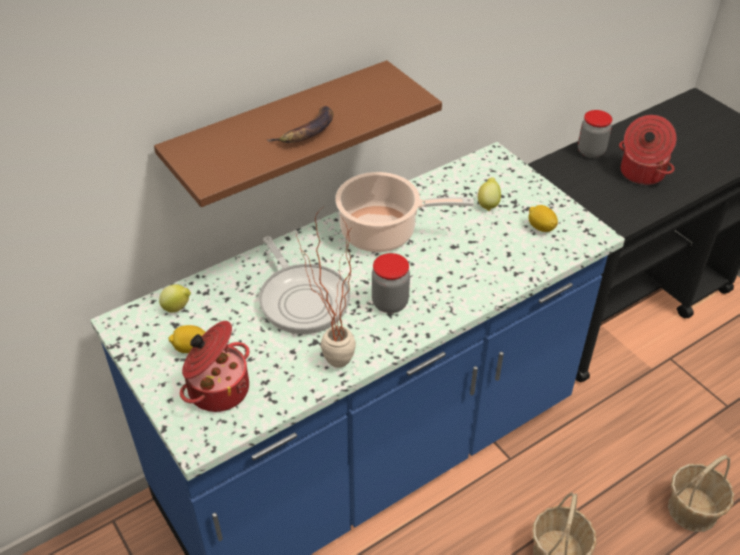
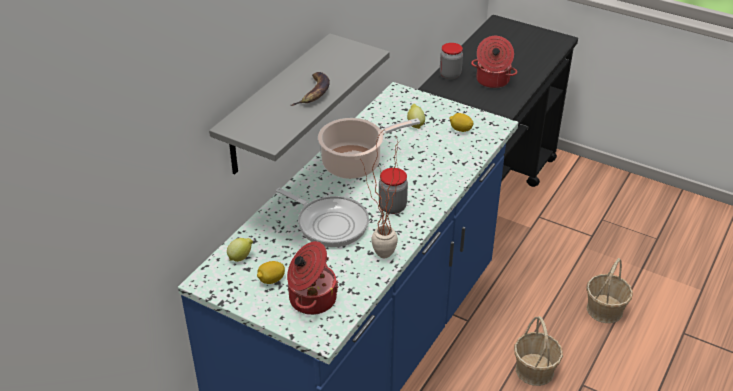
camera: 25 degrees left, 5 degrees down
(280, 136) = (275, 106): brown shelf -> grey shelf

